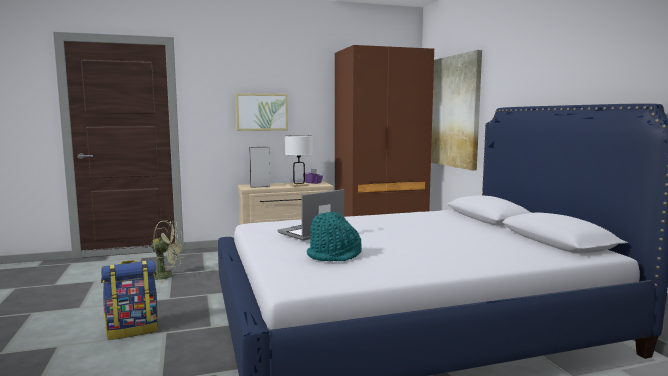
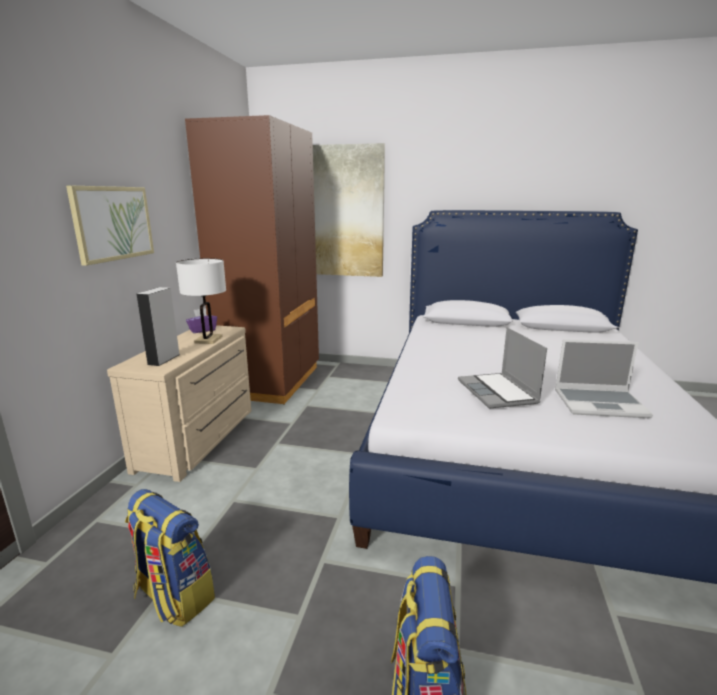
camera: 60 degrees left, 10 degrees up
(167, 276) = (173, 597): green fan -> backpack
(334, 255) = (600, 403): turquoise hat -> laptop

